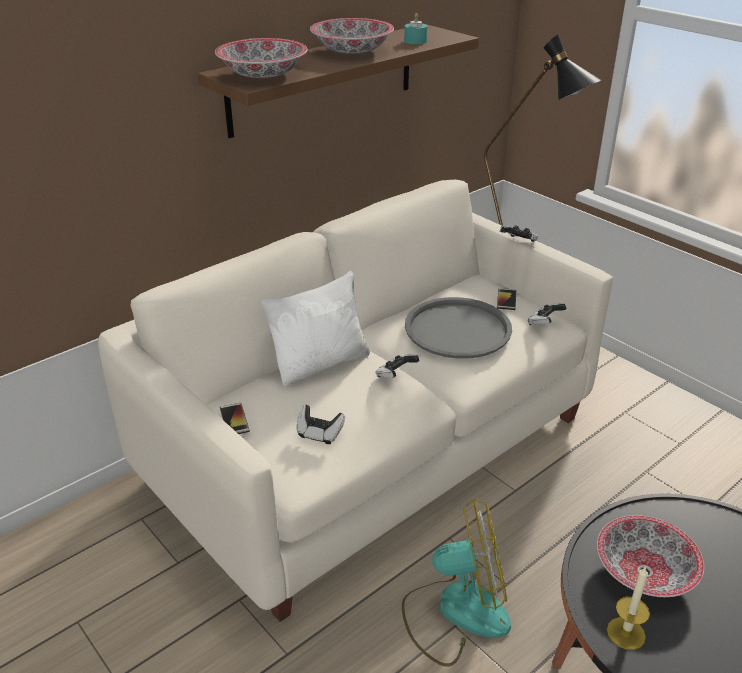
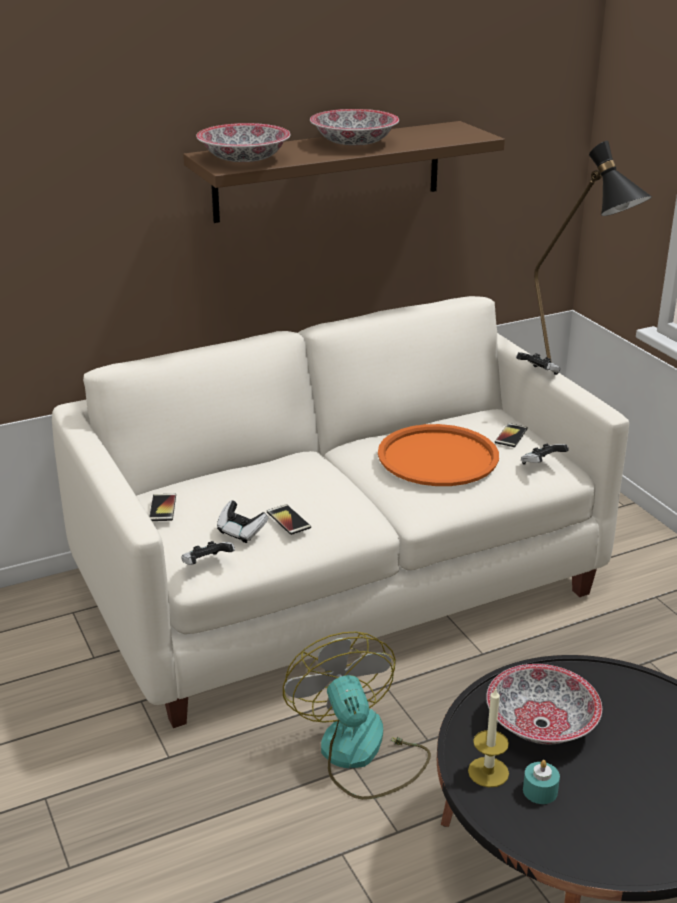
camera: 15 degrees right, 5 degrees down
(320, 363) = (273, 470): white pillow -> none
(359, 414) = (288, 520): none -> phone
(395, 375) = (344, 490): game controller -> game controller (207, 565)
(415, 41) = (430, 138): turquoise candle -> turquoise candle (540, 791)
(456, 611) = (360, 754): fan -> fan turned 120 degrees counterclockwise
(457, 329) = (437, 457): grey tray -> orange tray

